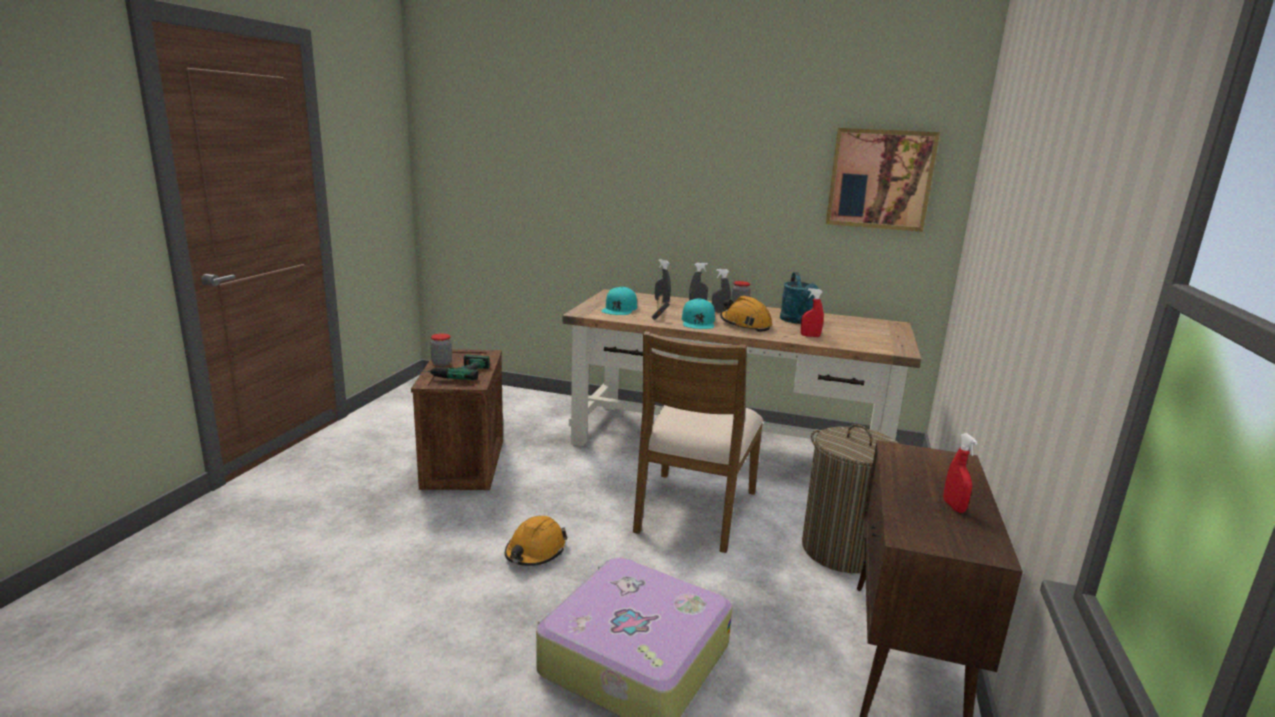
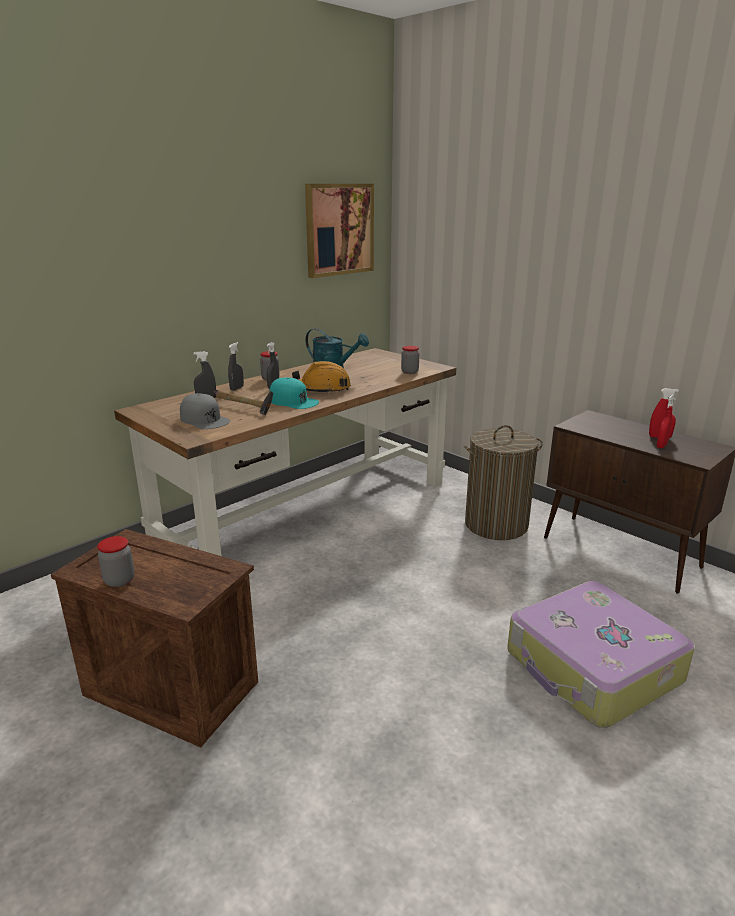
camera: 60 degrees left, 5 degrees up
(455, 372) = (167, 576): power drill -> none
(535, 551) = (409, 680): orange hard hat -> none
(619, 309) = (204, 419): turquoise cap -> grey cap
(694, 511) = (401, 565): brown chair -> none
(810, 336) = (377, 379): red spray bottle -> red spray bottle (661, 446)
(858, 343) = (409, 372): none -> jar

